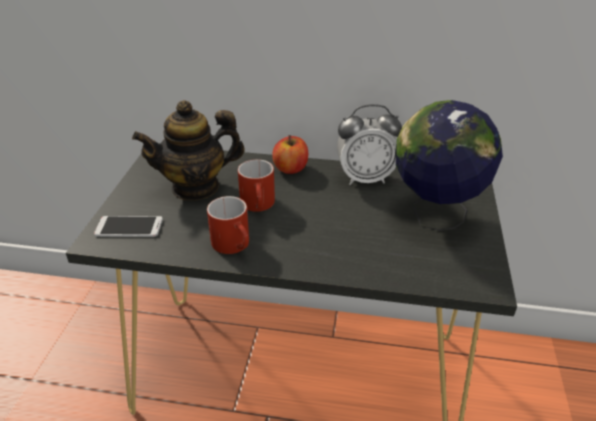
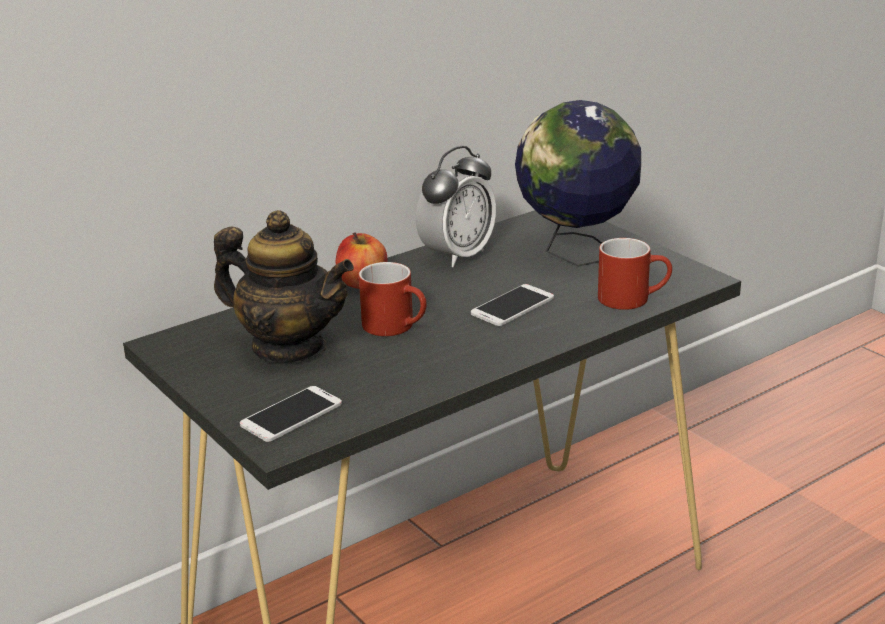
camera: 45 degrees left, 10 degrees down
(196, 187) = (289, 347): teapot -> teapot turned 90 degrees counterclockwise
(235, 245) = (442, 366): red mug -> red mug (633, 298)
(336, 230) = (512, 306): none -> phone

